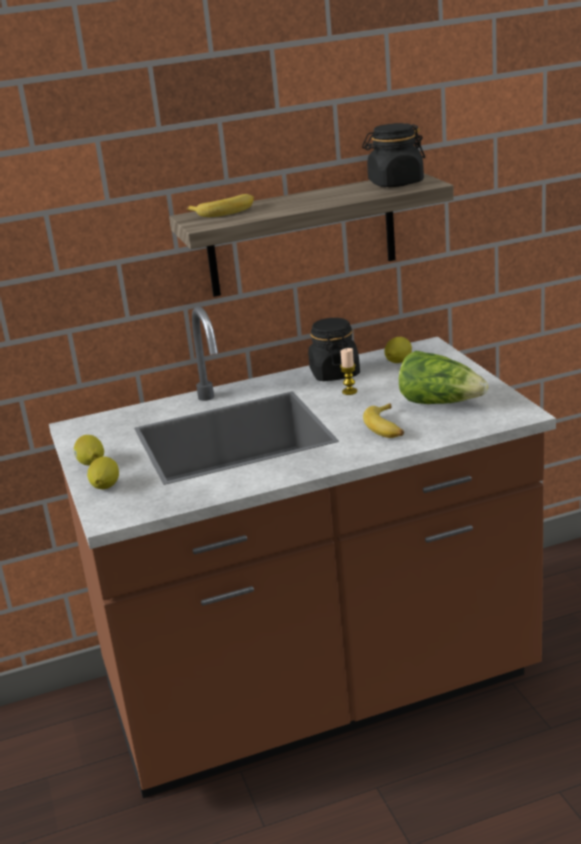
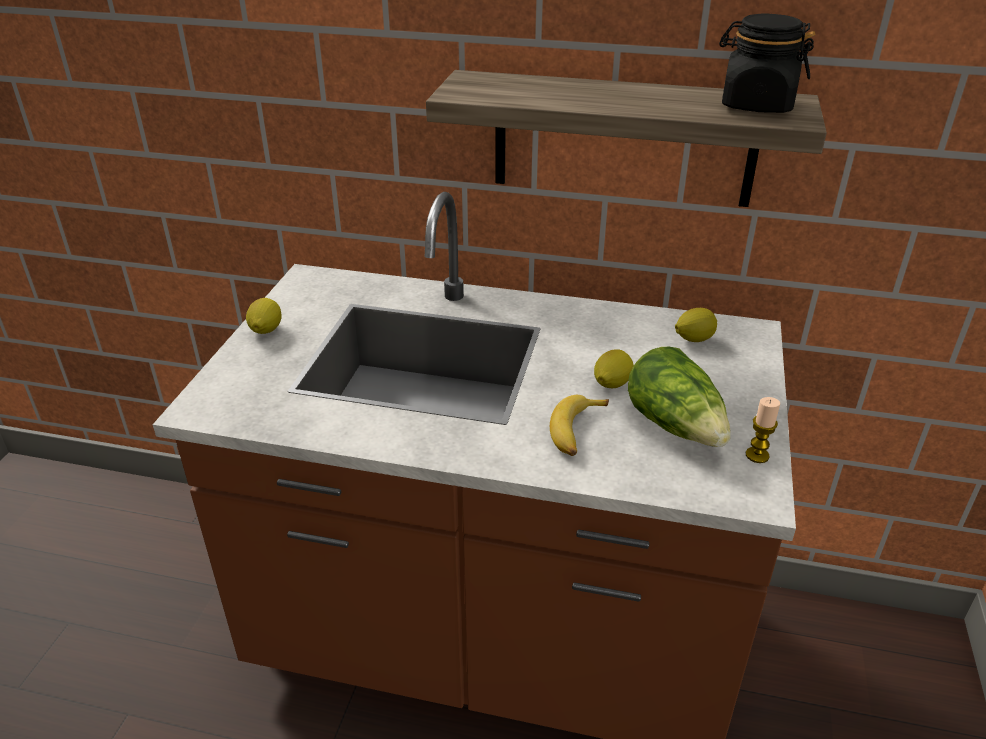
camera: 30 degrees right, 10 degrees up
(105, 487) = (240, 367): lemon -> lemon (611, 384)
(225, 211) = (510, 83): banana -> none
(334, 373) = (608, 323): black jar -> none
(349, 391) = (596, 357): candle -> candle (757, 455)

